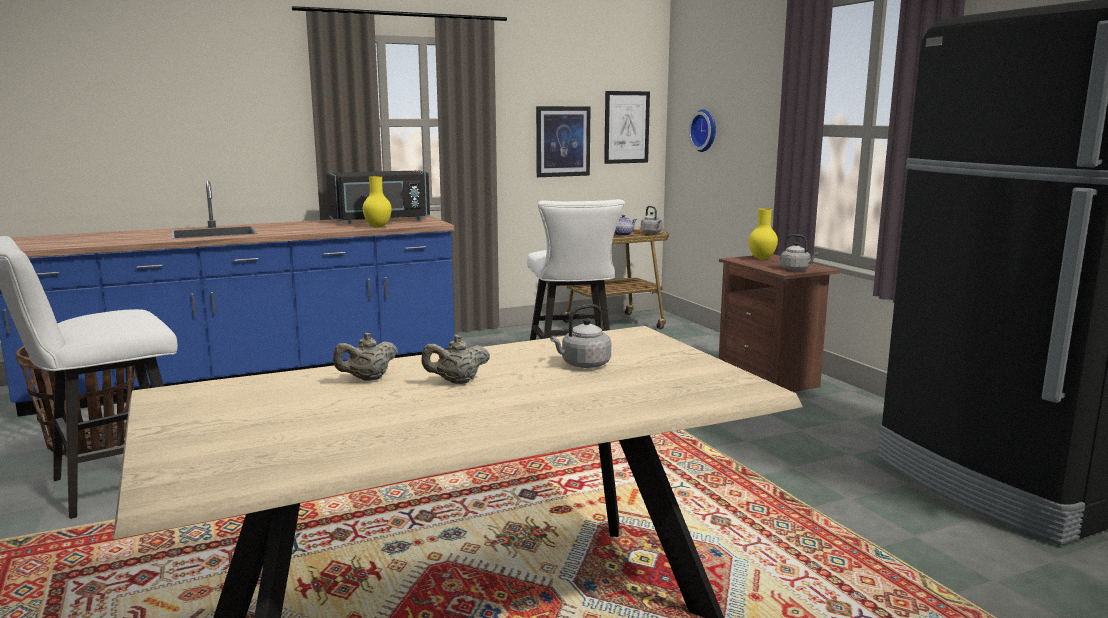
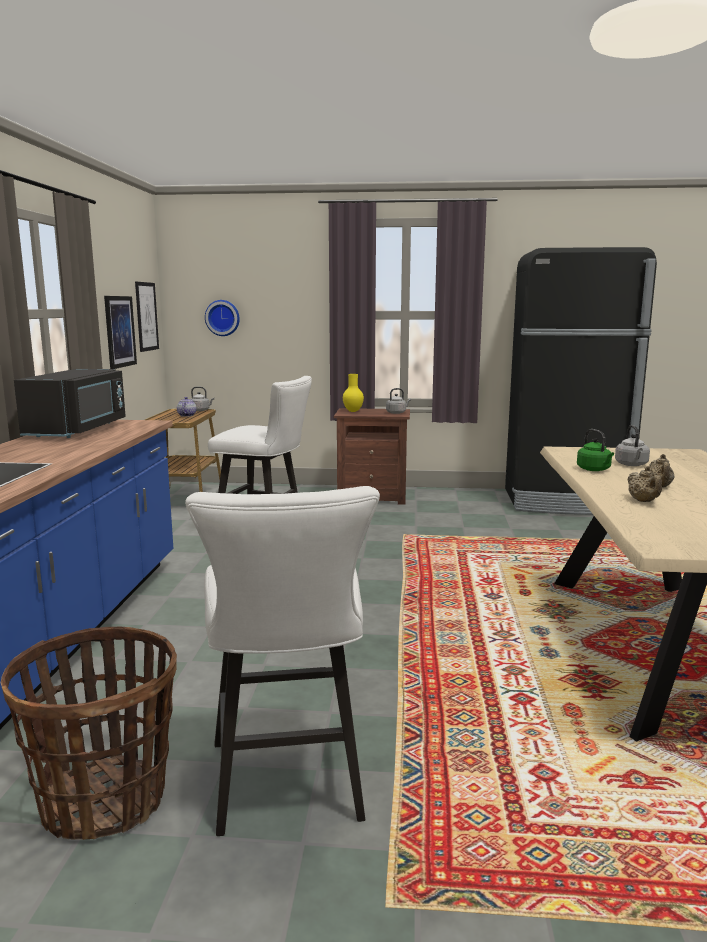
camera: 60 degrees left, 0 degrees up
(378, 227) = (123, 433): yellow vase -> none
(523, 352) = (594, 470): none -> green kettle

